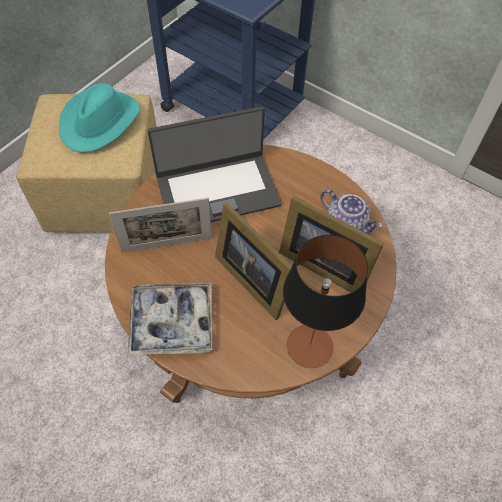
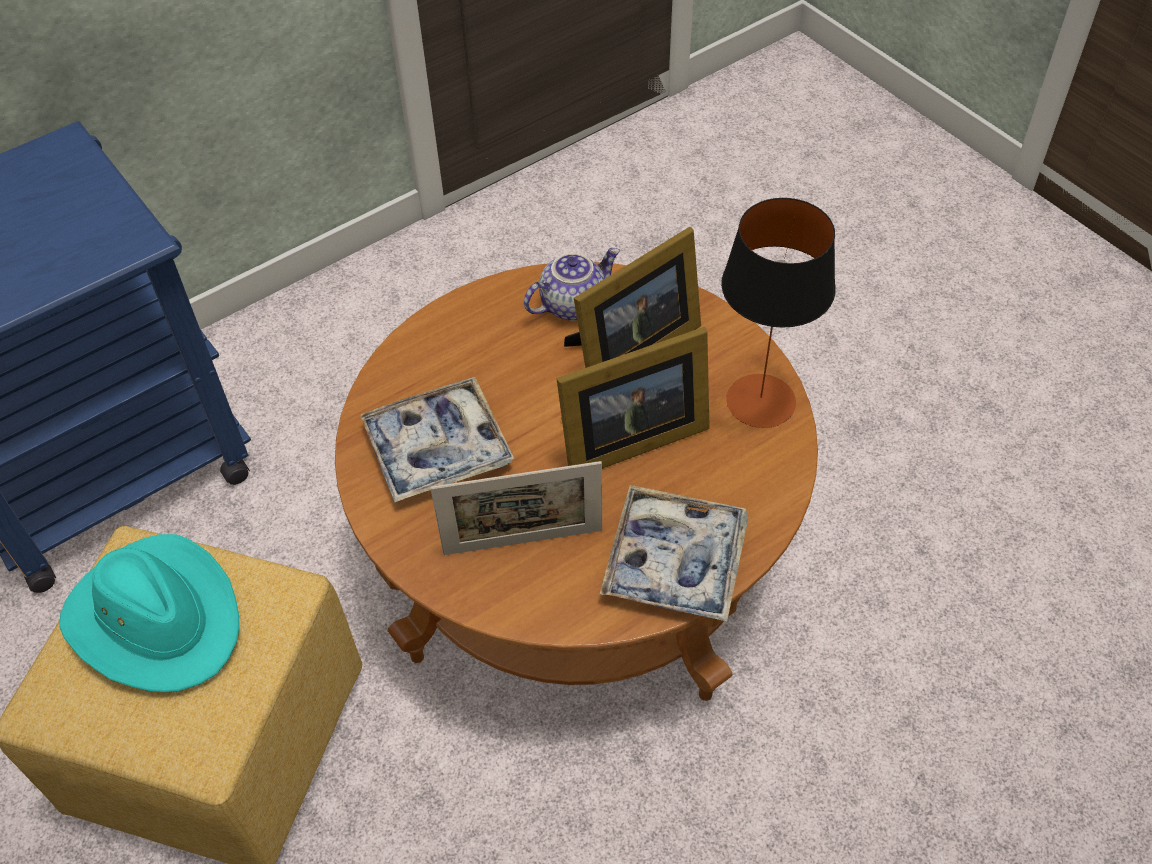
camera: 70 degrees left, 5 degrees down
(167, 245) = (523, 542): picture frame -> picture frame turned 75 degrees clockwise
(217, 190) = (437, 448): laptop -> tray

